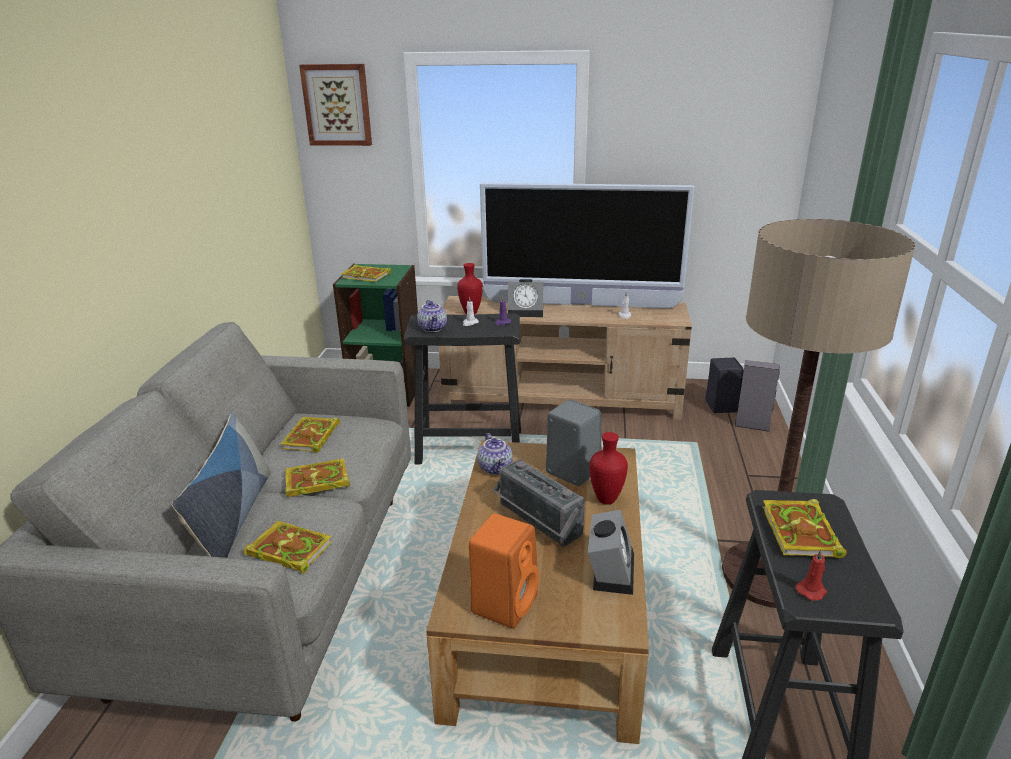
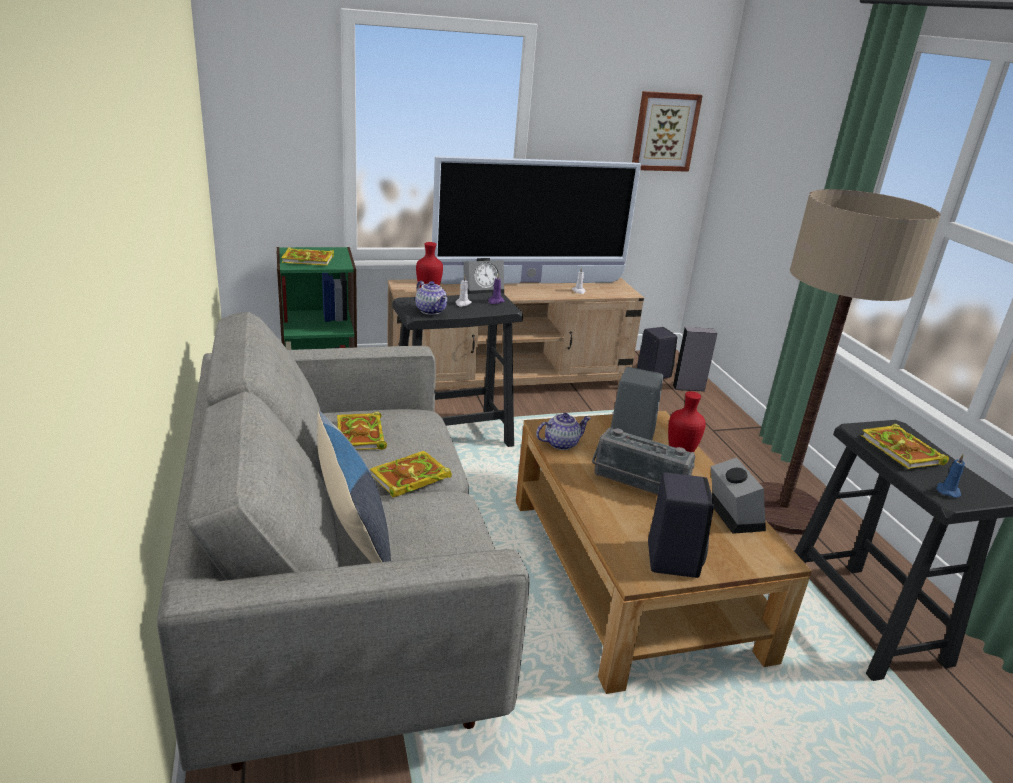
camera: 25 degrees left, 0 degrees up
(287, 550) = (444, 547): book -> none
(337, 105) = (257, 62): picture -> picture (664, 132)
(496, 468) = (561, 443): teapot -> teapot turned 75 degrees counterclockwise
(505, 602) = (671, 558): orange speaker -> black speaker
(811, 590) = (947, 491): red candle -> blue candle

